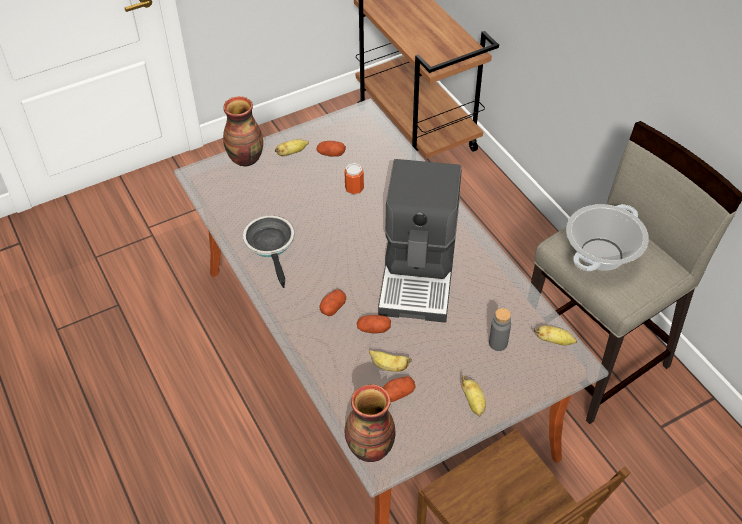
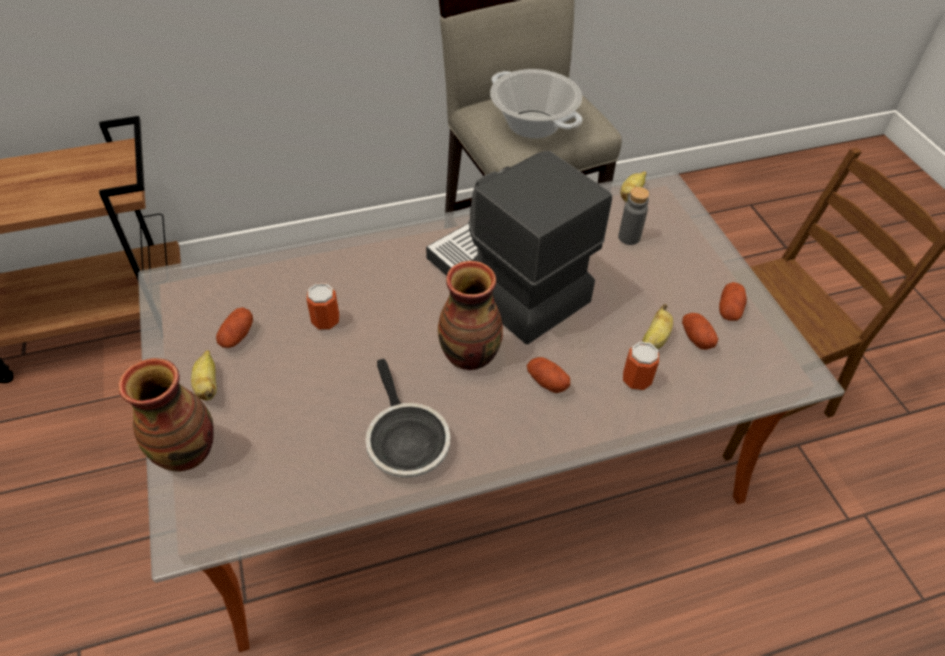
camera: 80 degrees left, 0 degrees up
(271, 245) = (405, 441): frying pan -> frying pan turned 105 degrees counterclockwise
(347, 357) = (636, 380): none -> can
(370, 449) = (780, 380): vase -> vase (471, 356)
(373, 329) = (592, 344): potato -> potato (729, 309)
(420, 273) = (506, 282): coffee machine -> coffee machine turned 150 degrees counterclockwise
(473, 403) = (712, 274): banana -> none

